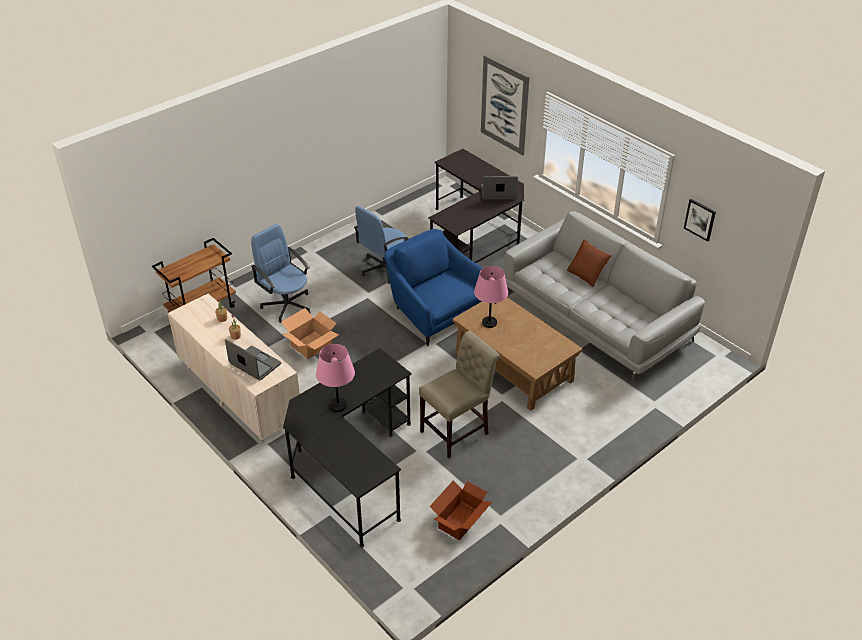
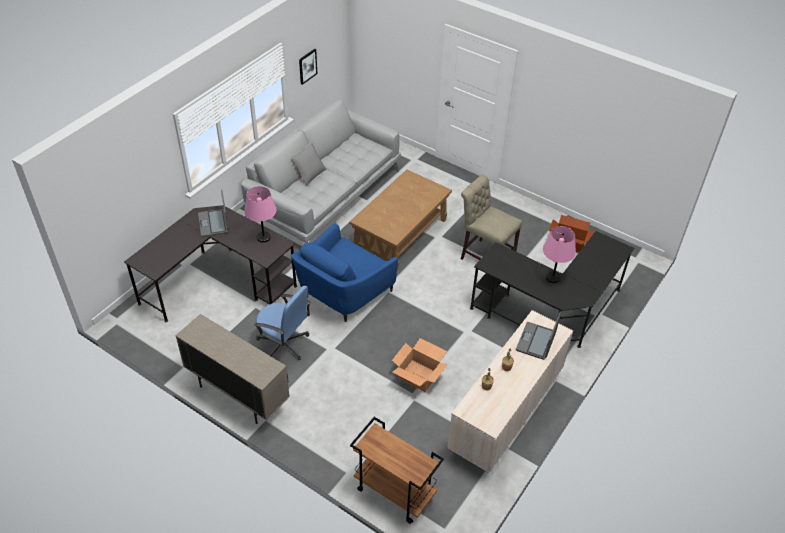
camera: 105 degrees left, 5 degrees up
(287, 305) = (364, 413): blue office chair -> none
(340, 240) = (238, 395): none -> beige cabinet
(489, 322) = (394, 222): pink table lamp -> pink table lamp (263, 237)
(504, 105) = (137, 176): picture -> none
(587, 274) = (309, 173): brown pillow -> grey pillow

